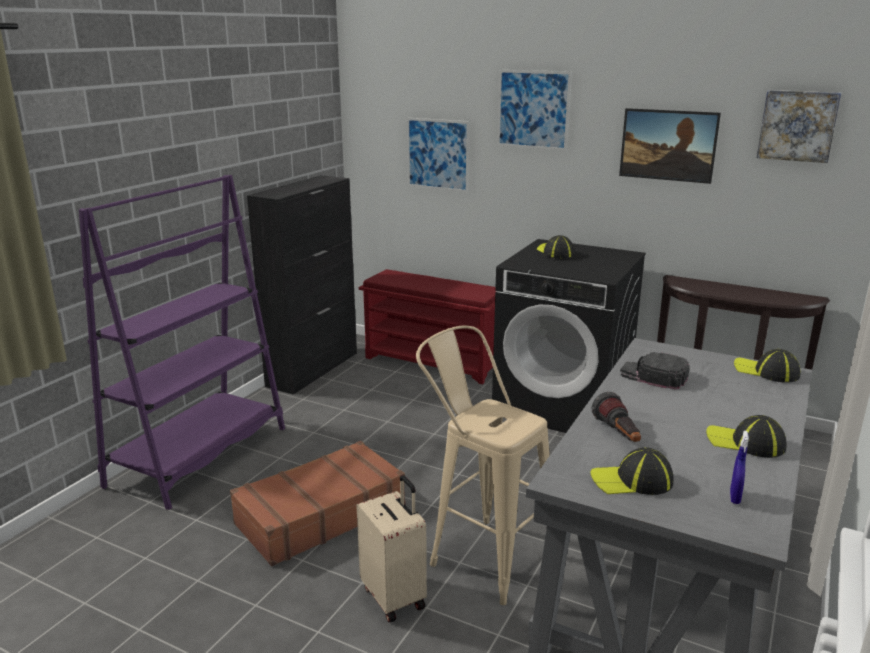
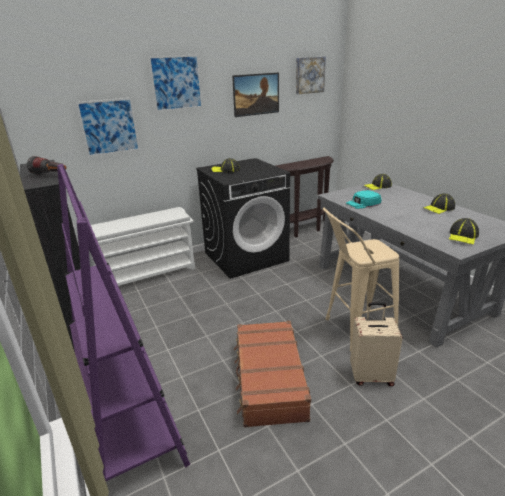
camera: 55 degrees left, 5 degrees up
(434, 362) = (147, 273): red shoe rack -> white shoe rack
(618, 435) = (418, 226): flashlight -> flashlight (51, 175)
(654, 376) = (363, 203): black cap -> turquoise cap
(734, 497) = (484, 223): blue spray bottle -> none

